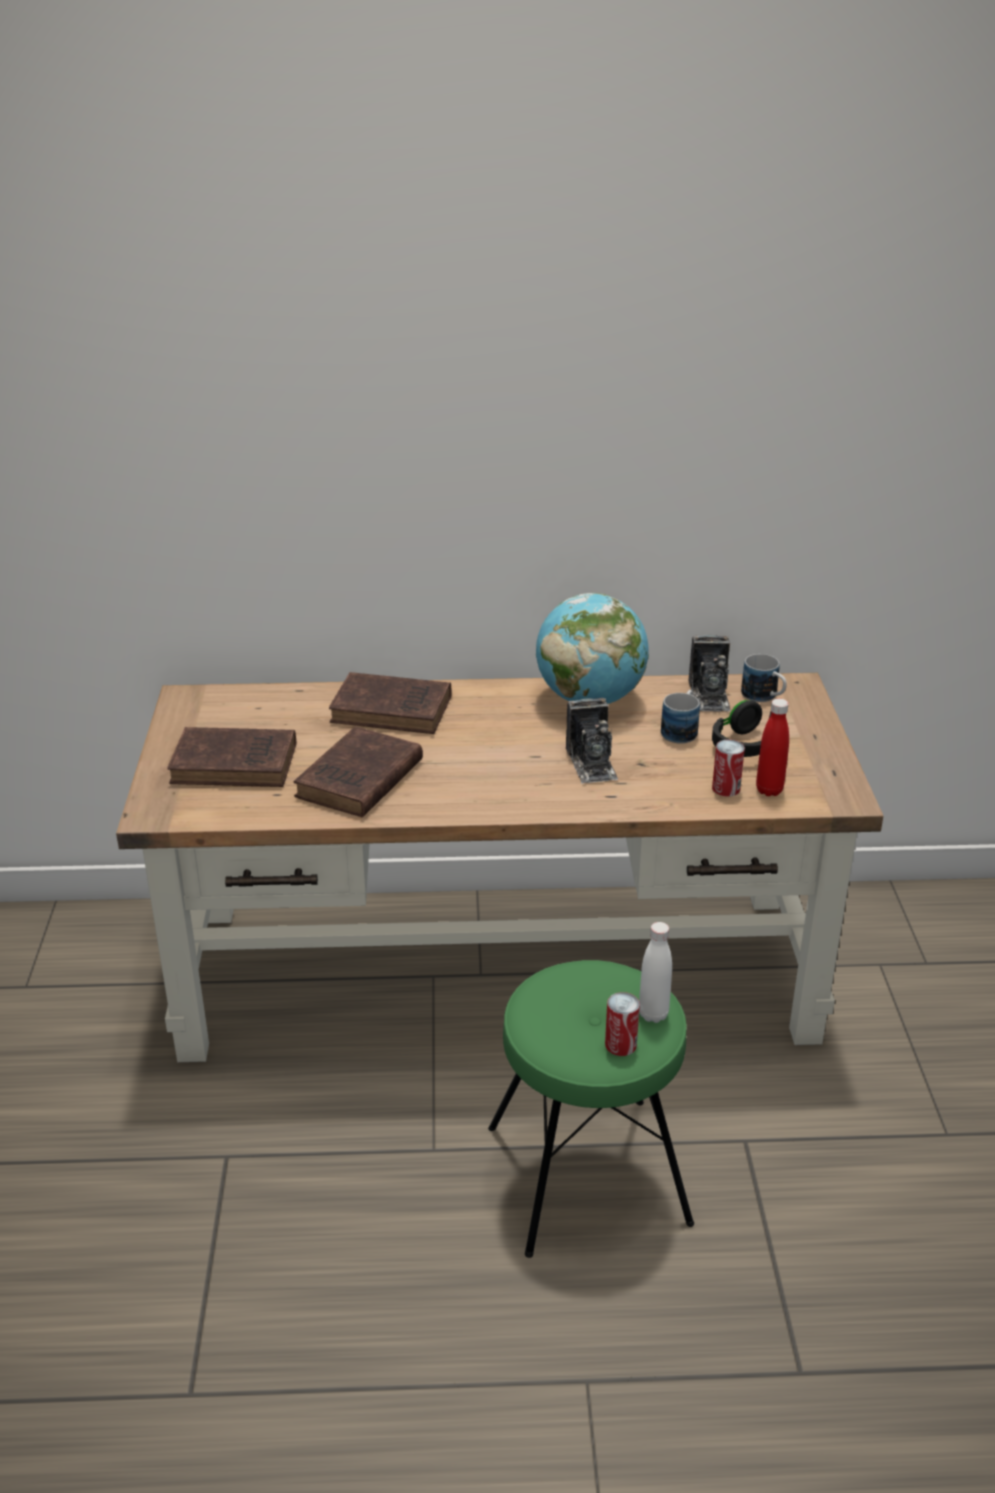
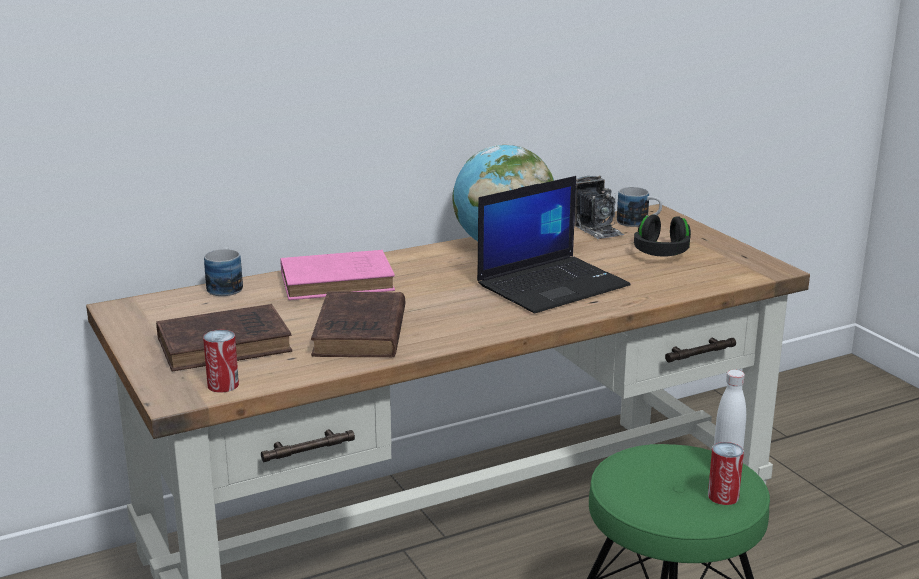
camera: 25 degrees left, 10 degrees down
(394, 710) = (340, 282): brown book -> pink book
(591, 763) = (553, 285): camera -> laptop
(681, 730) = (599, 252): mug -> mug (226, 286)
(726, 788) = (677, 280): can -> can (223, 385)
(769, 790) = (710, 275): red bottle -> none

